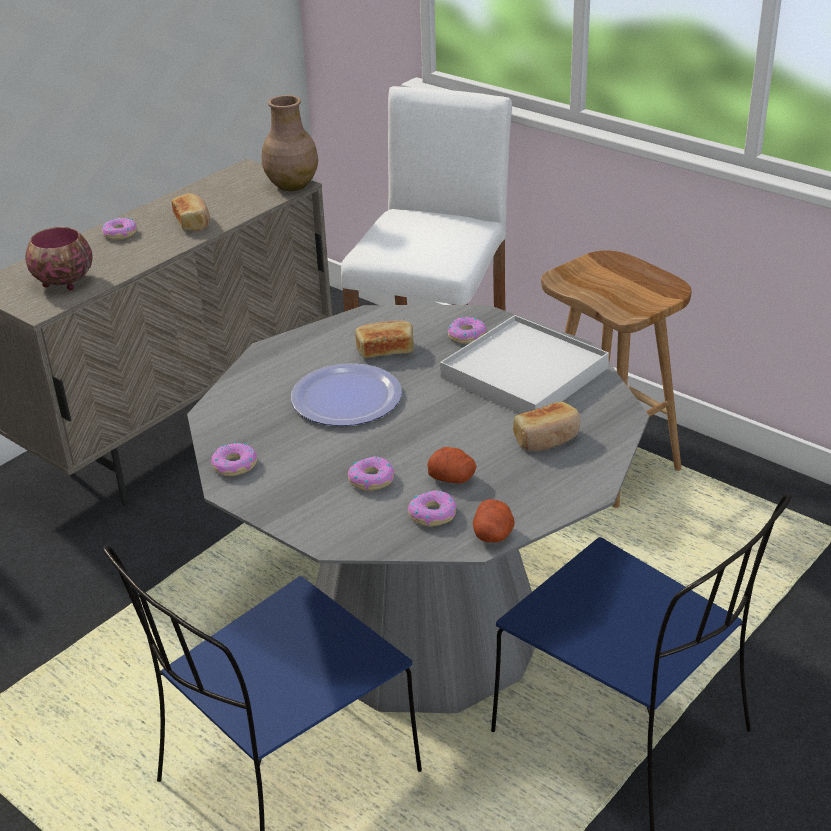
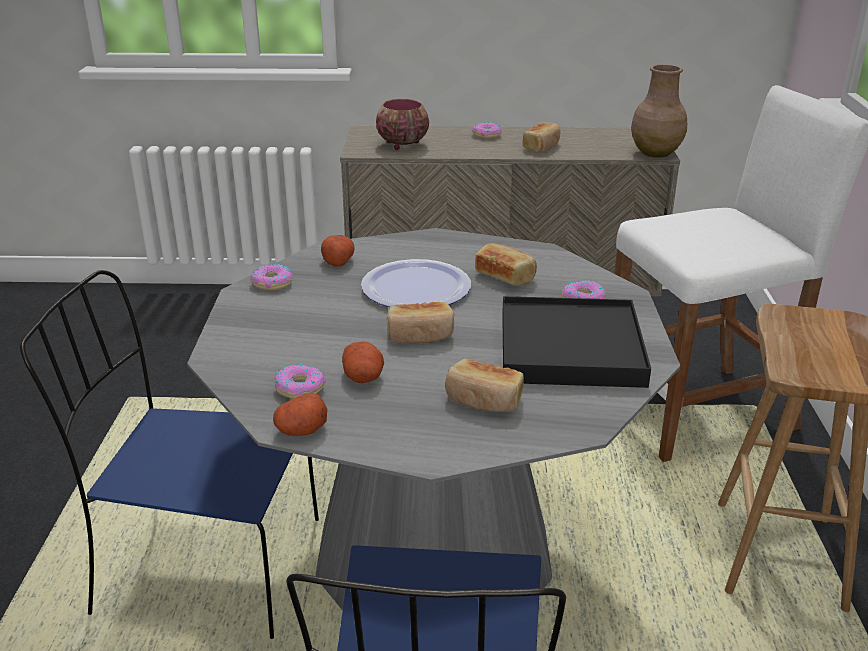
camera: 50 degrees right, 5 degrees down
(242, 415) = (338, 261): none -> potato
(371, 479) = (317, 342): donut -> none
(425, 428) = (420, 336): none -> bread
(524, 373) = (571, 348): white tray -> black tray

